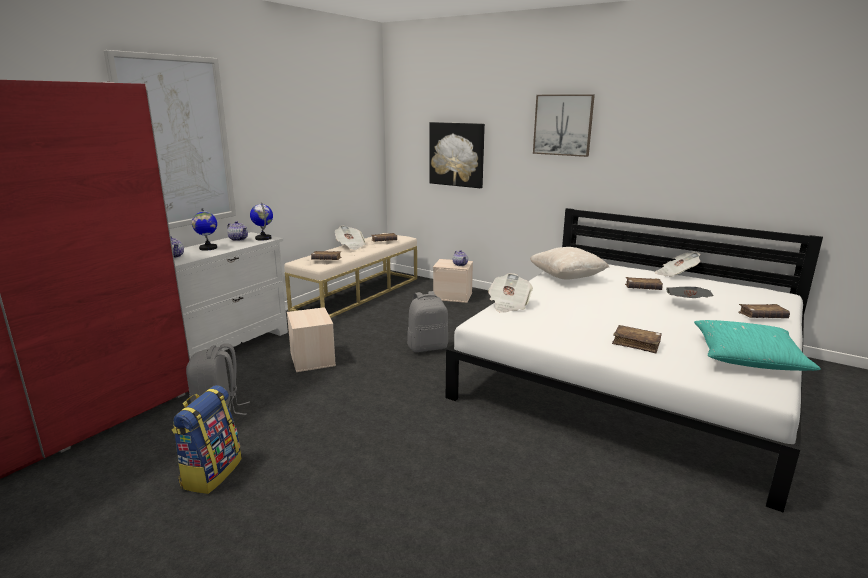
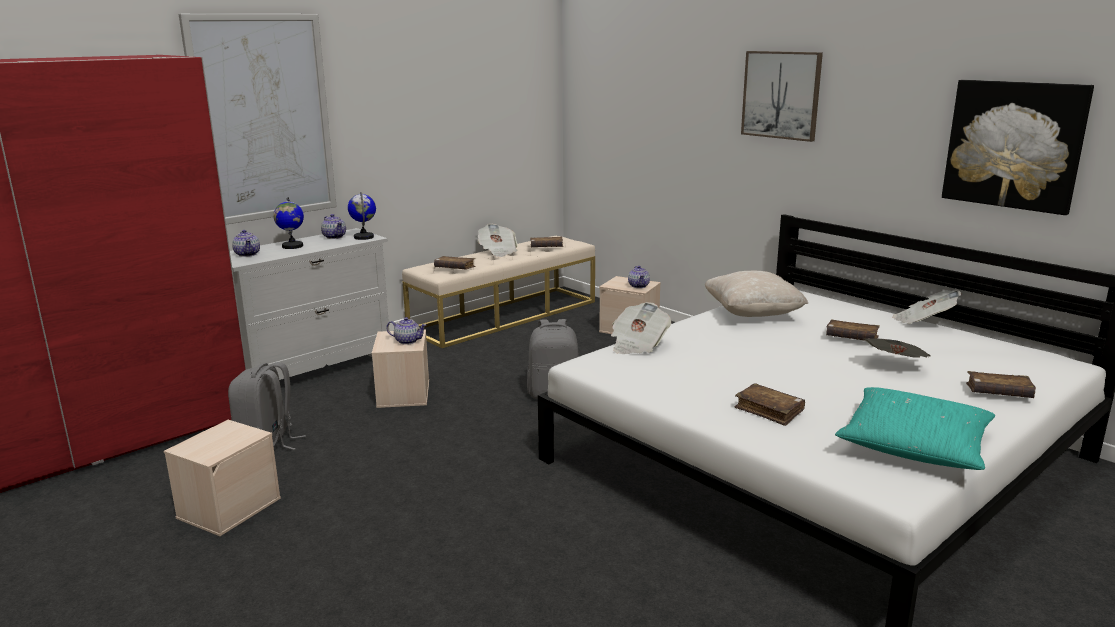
camera: 15 degrees right, 0 degrees up
(211, 473) = (229, 507): backpack -> beige storage box
(316, 317) = (407, 341): none -> teapot
(457, 154) = (648, 131): picture -> picture (1014, 145)

